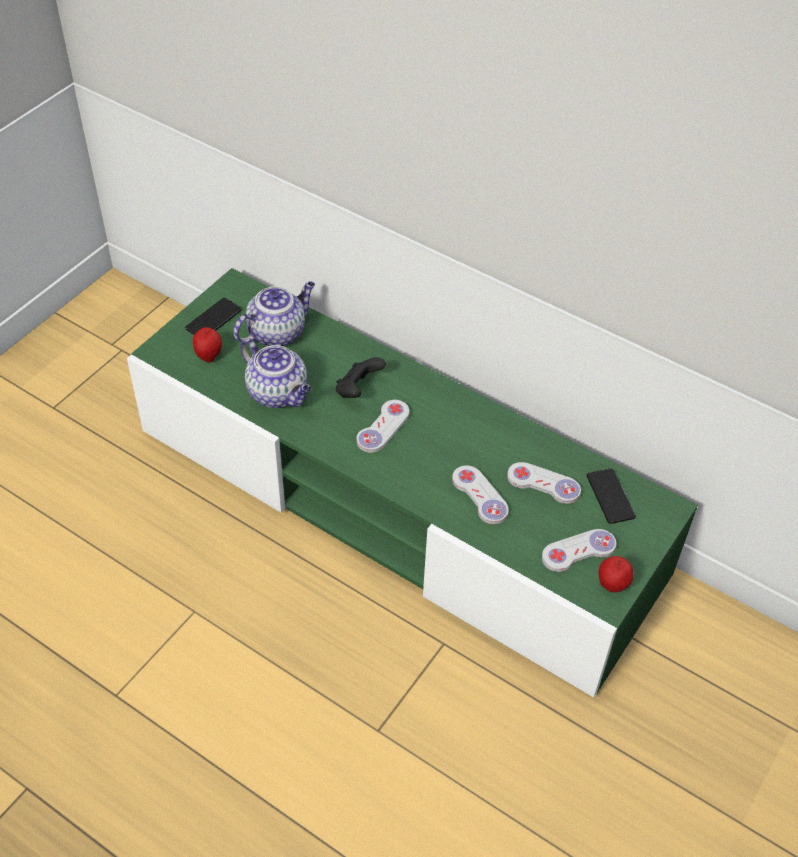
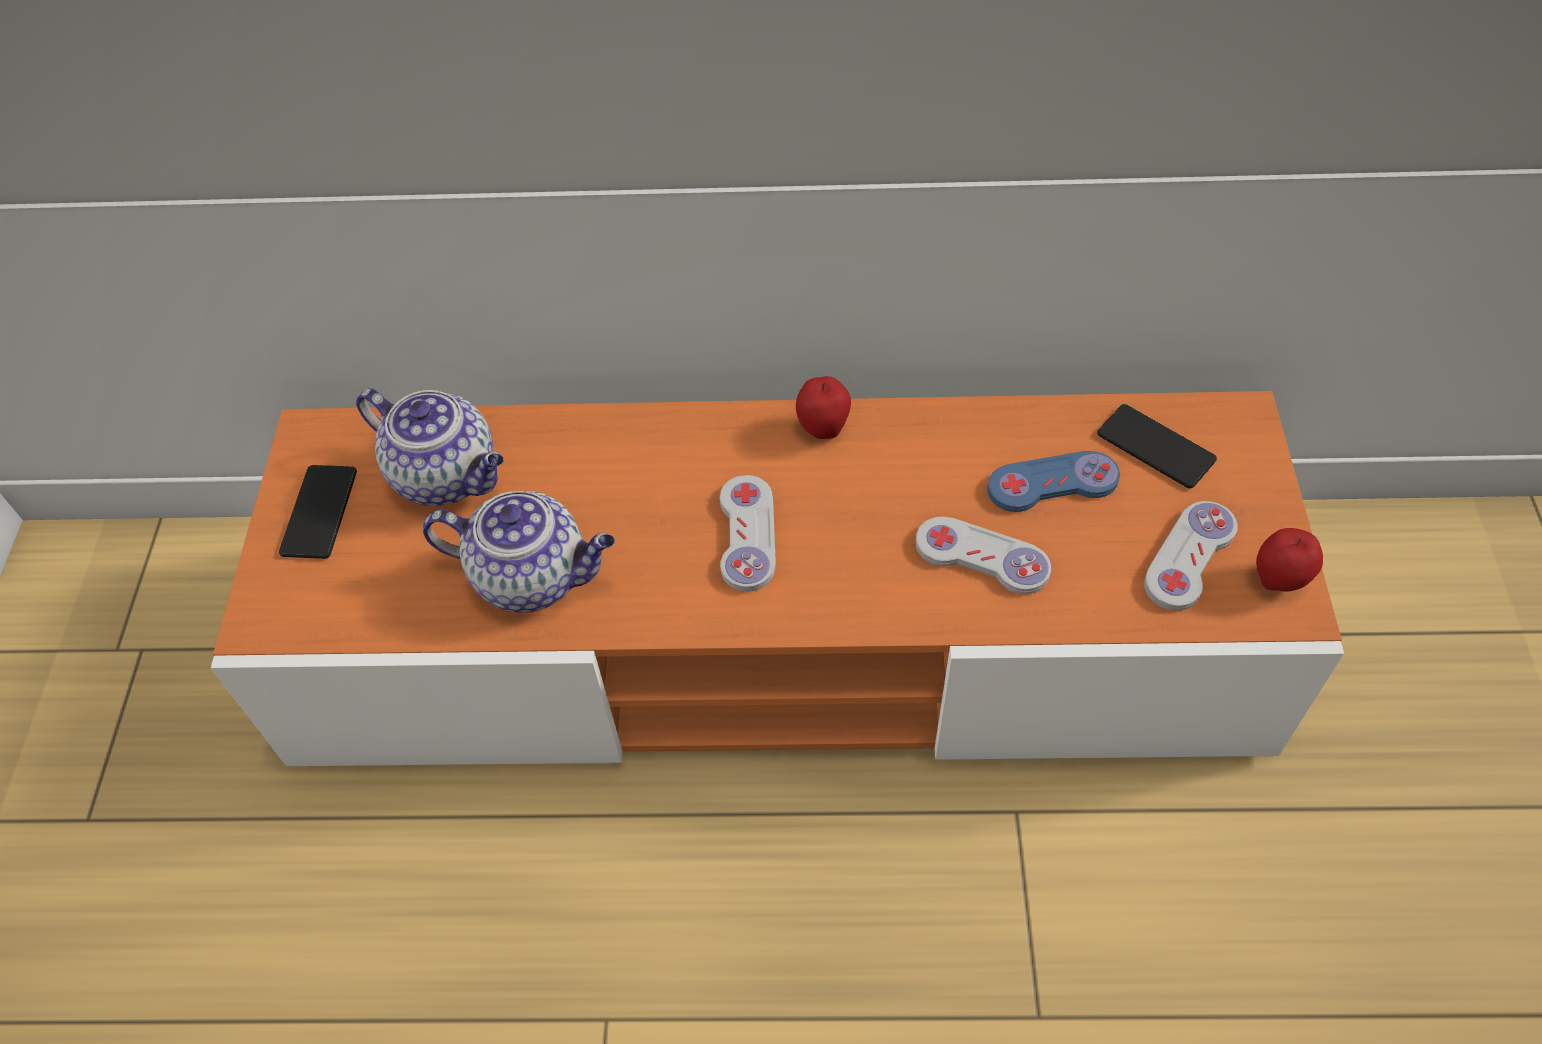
camera: 30 degrees left, 5 degrees up
(209, 356) = (362, 580): apple -> apple (823, 428)
(277, 332) = (448, 475): teapot -> teapot turned 105 degrees clockwise
(358, 390) = (658, 497): black game controller -> none
(396, 504) = (777, 639): green tv stand -> orange tv stand
(543, 484) = (1052, 484): white game controller -> blue game controller

